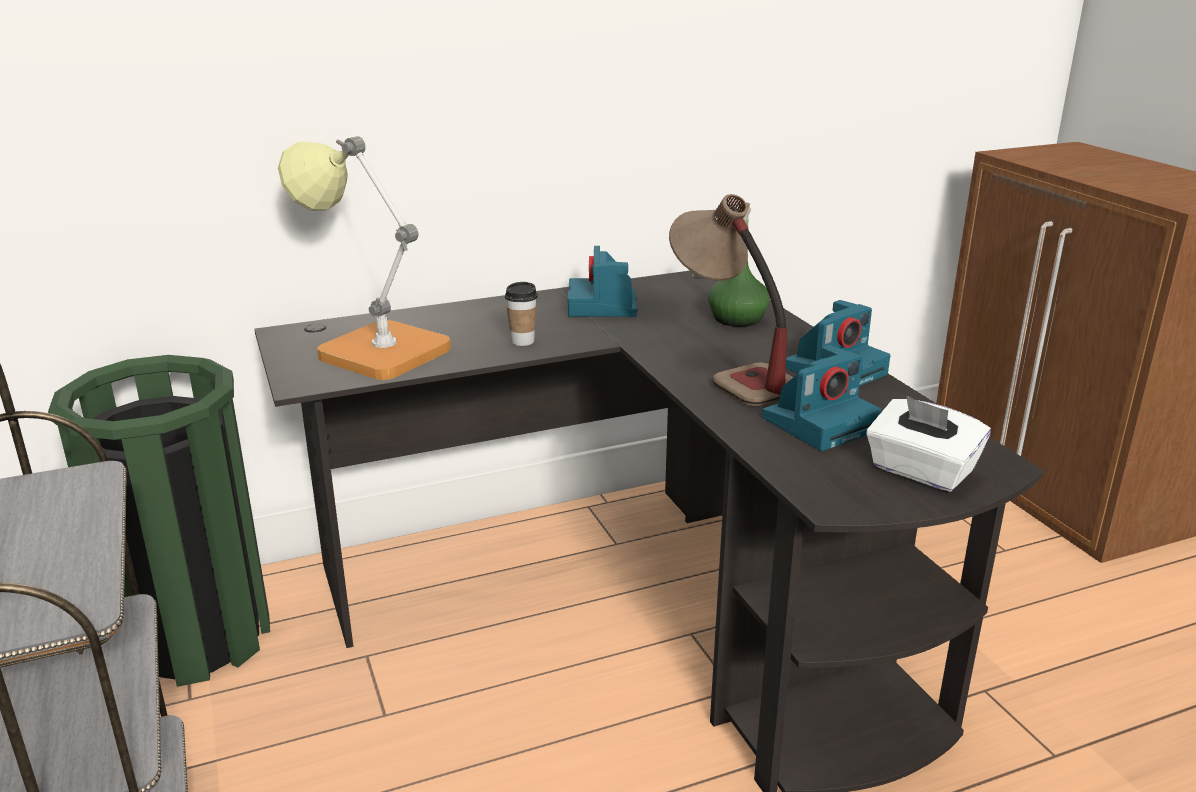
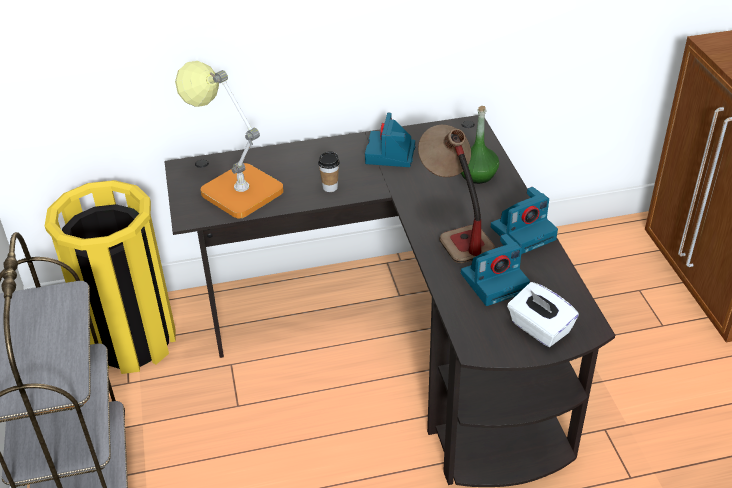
camera: 10 degrees right, 15 degrees up
(196, 637) = (132, 340): green trash can -> yellow trash can

